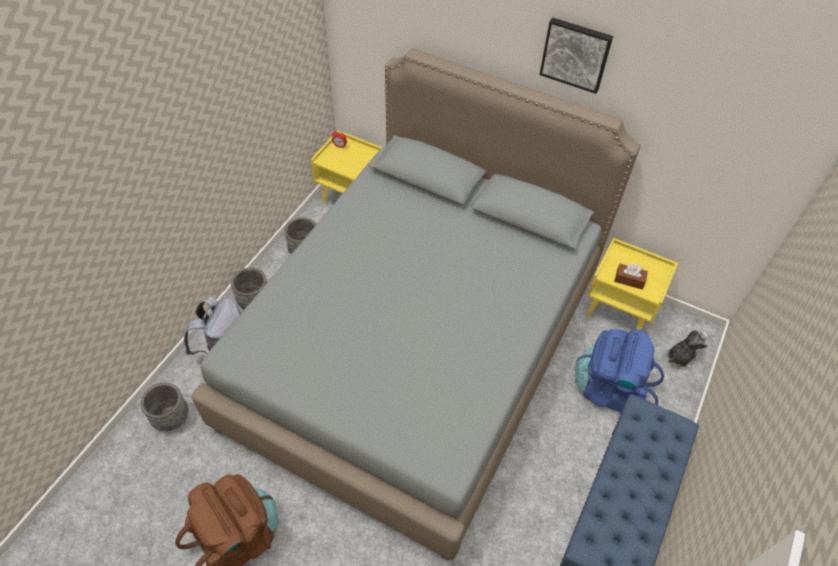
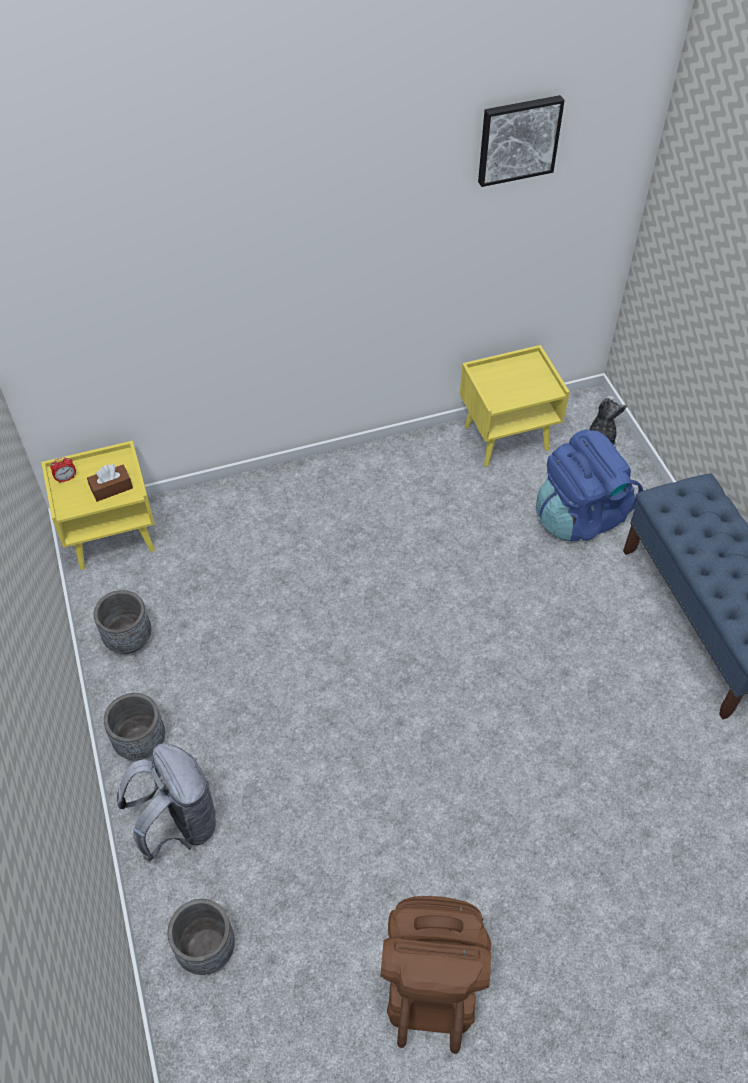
camera: 45 degrees left, 0 degrees up
(416, 348) = (373, 632): grey bed -> none
(576, 54) = (360, 172): picture -> picture (518, 139)
(629, 280) = (519, 393): brown tissue box -> brown tissue box (111, 488)

